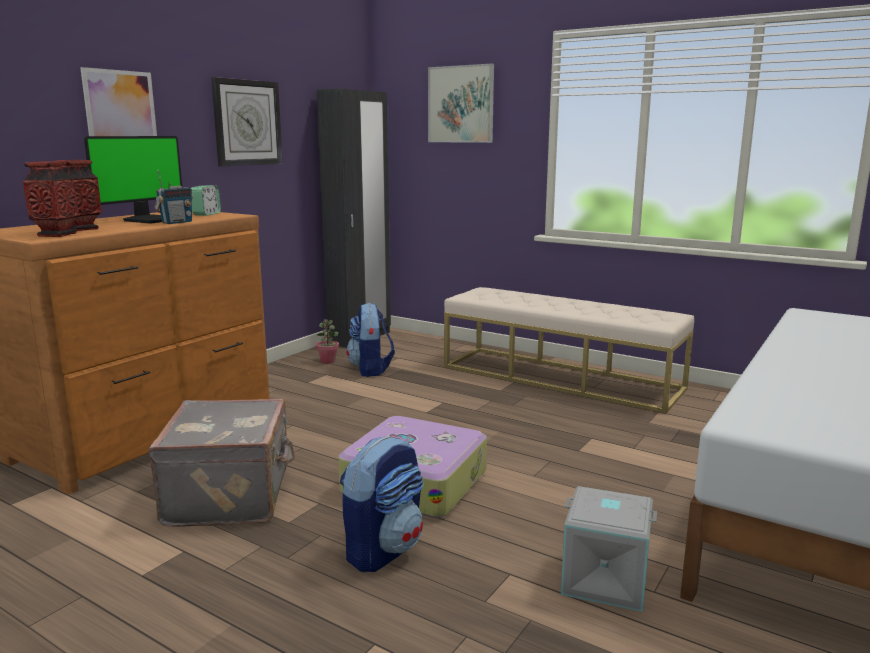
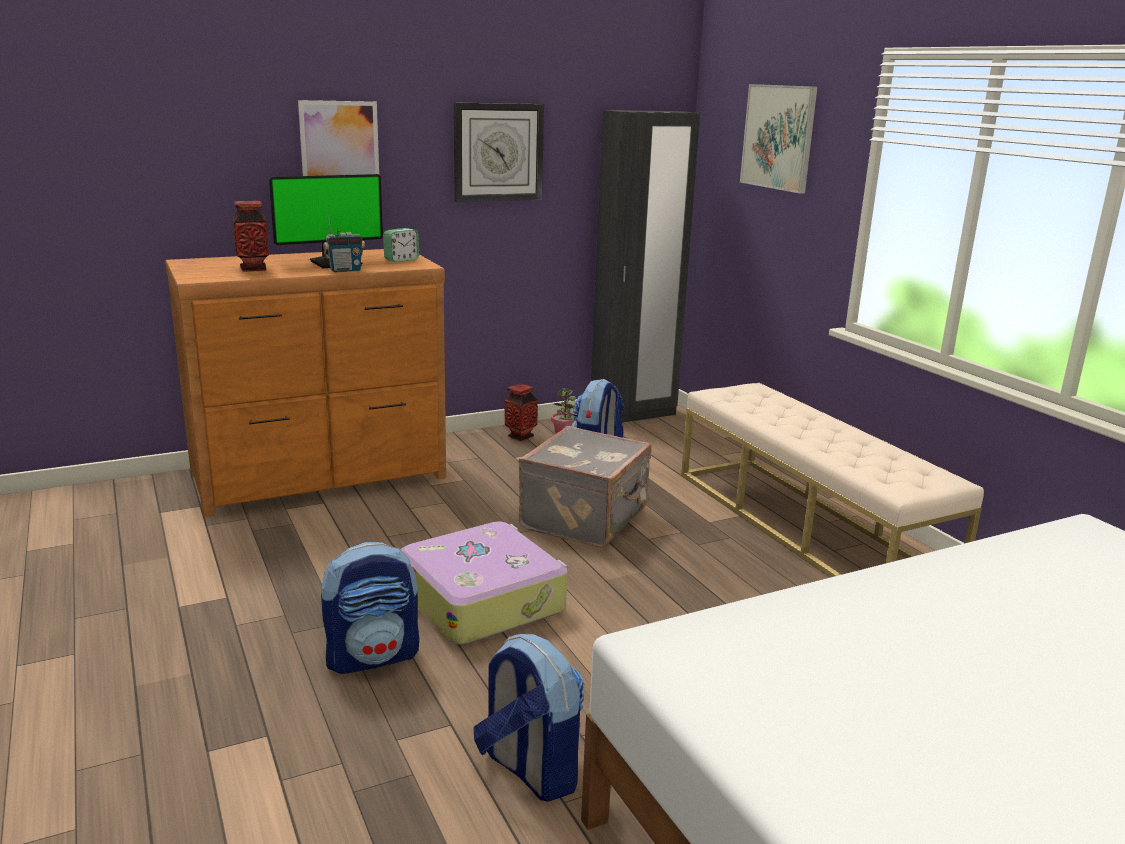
camera: 30 degrees right, 5 degrees up
(57, 235) = (218, 275): vase -> vase (520, 436)
(231, 495) = (315, 559): grey suitcase -> grey suitcase (586, 519)
(604, 580) = (529, 769): grey storage box -> backpack

